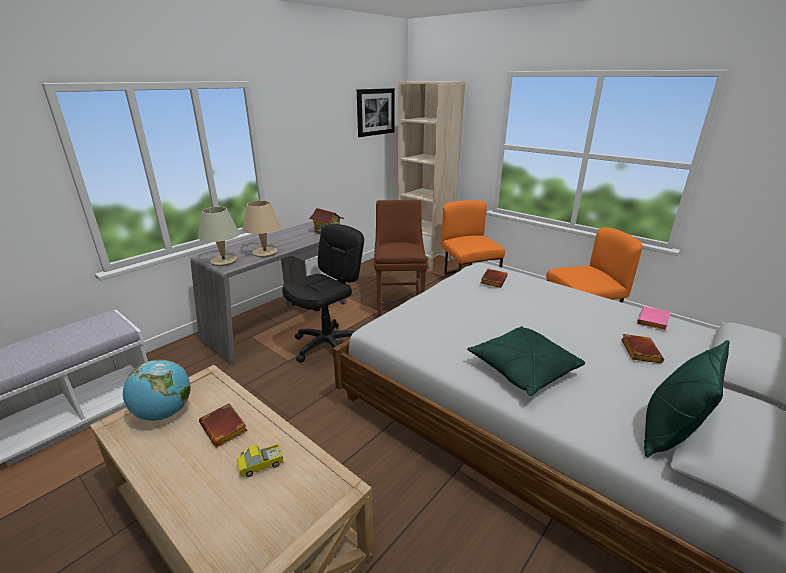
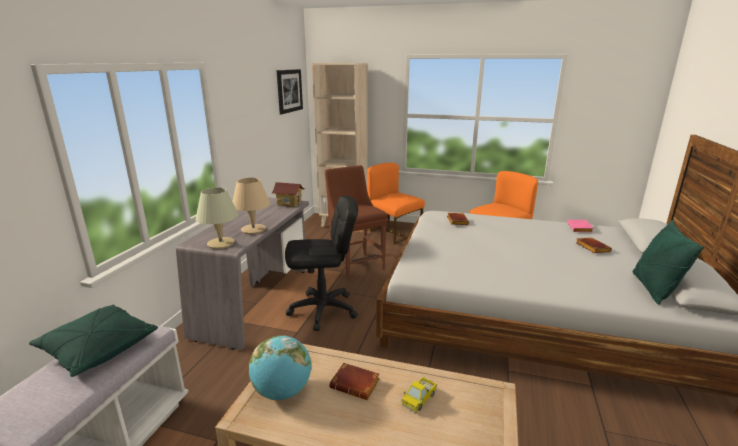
camera: 25 degrees left, 5 degrees down
(328, 345) = (323, 310): black office chair -> black office chair turned 60 degrees clockwise
(522, 369) = (541, 275): green pillow -> green pillow (98, 349)

